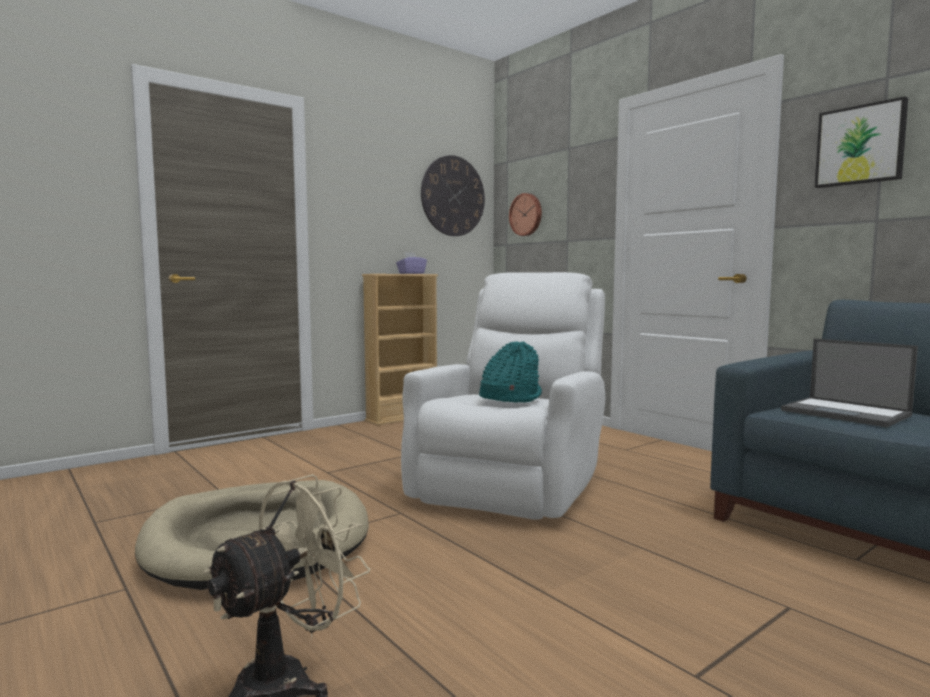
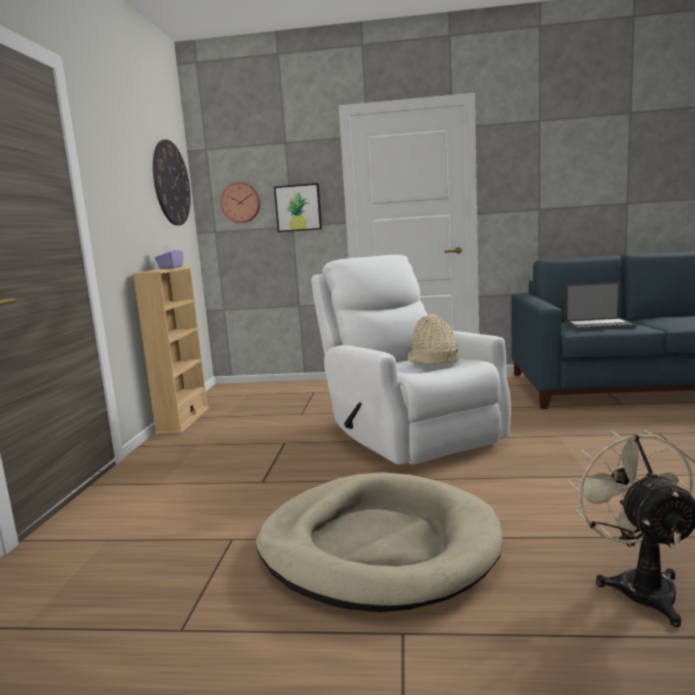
camera: 45 degrees left, 5 degrees up
(509, 397) = (433, 360): turquoise hat -> beige hat
(860, 145) = (528, 161): picture -> picture (298, 208)

